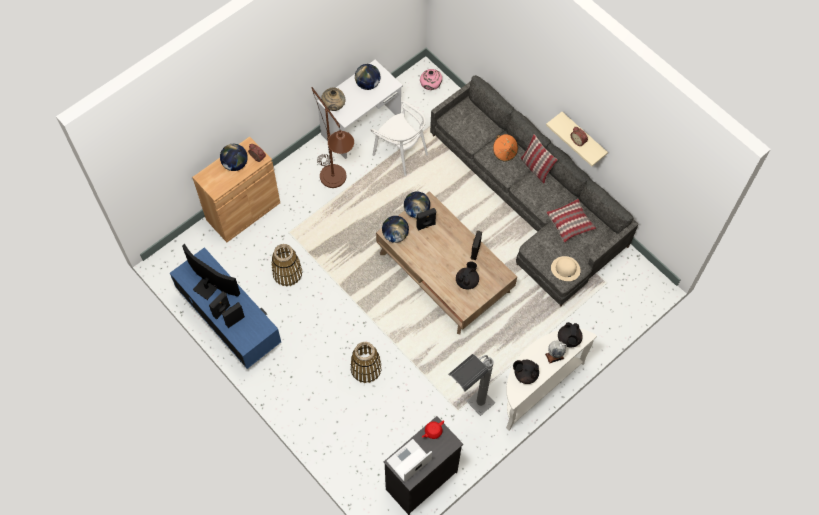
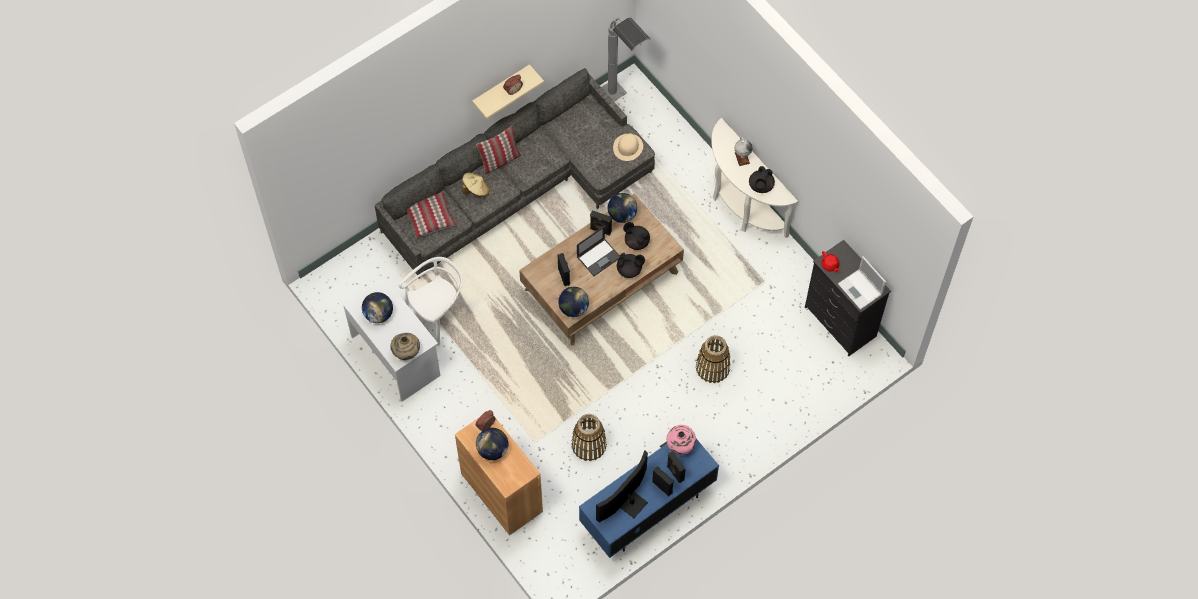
camera: 85 degrees left, 0 degrees up
(336, 182) = (472, 387): brown floor lamp -> none
(416, 211) = (544, 284): globe -> globe (622, 215)
(430, 86) = (348, 276): pink vase -> pink vase (680, 446)
(448, 251) = (599, 257): none -> laptop
(470, 412) = (767, 270): grey floor lamp -> grey floor lamp (622, 102)
(504, 152) = (476, 189): orange hat -> beige hat
(569, 339) = (724, 143): black teapot -> black teapot (629, 270)
(570, 223) = (572, 136): pillow -> pillow (429, 217)

